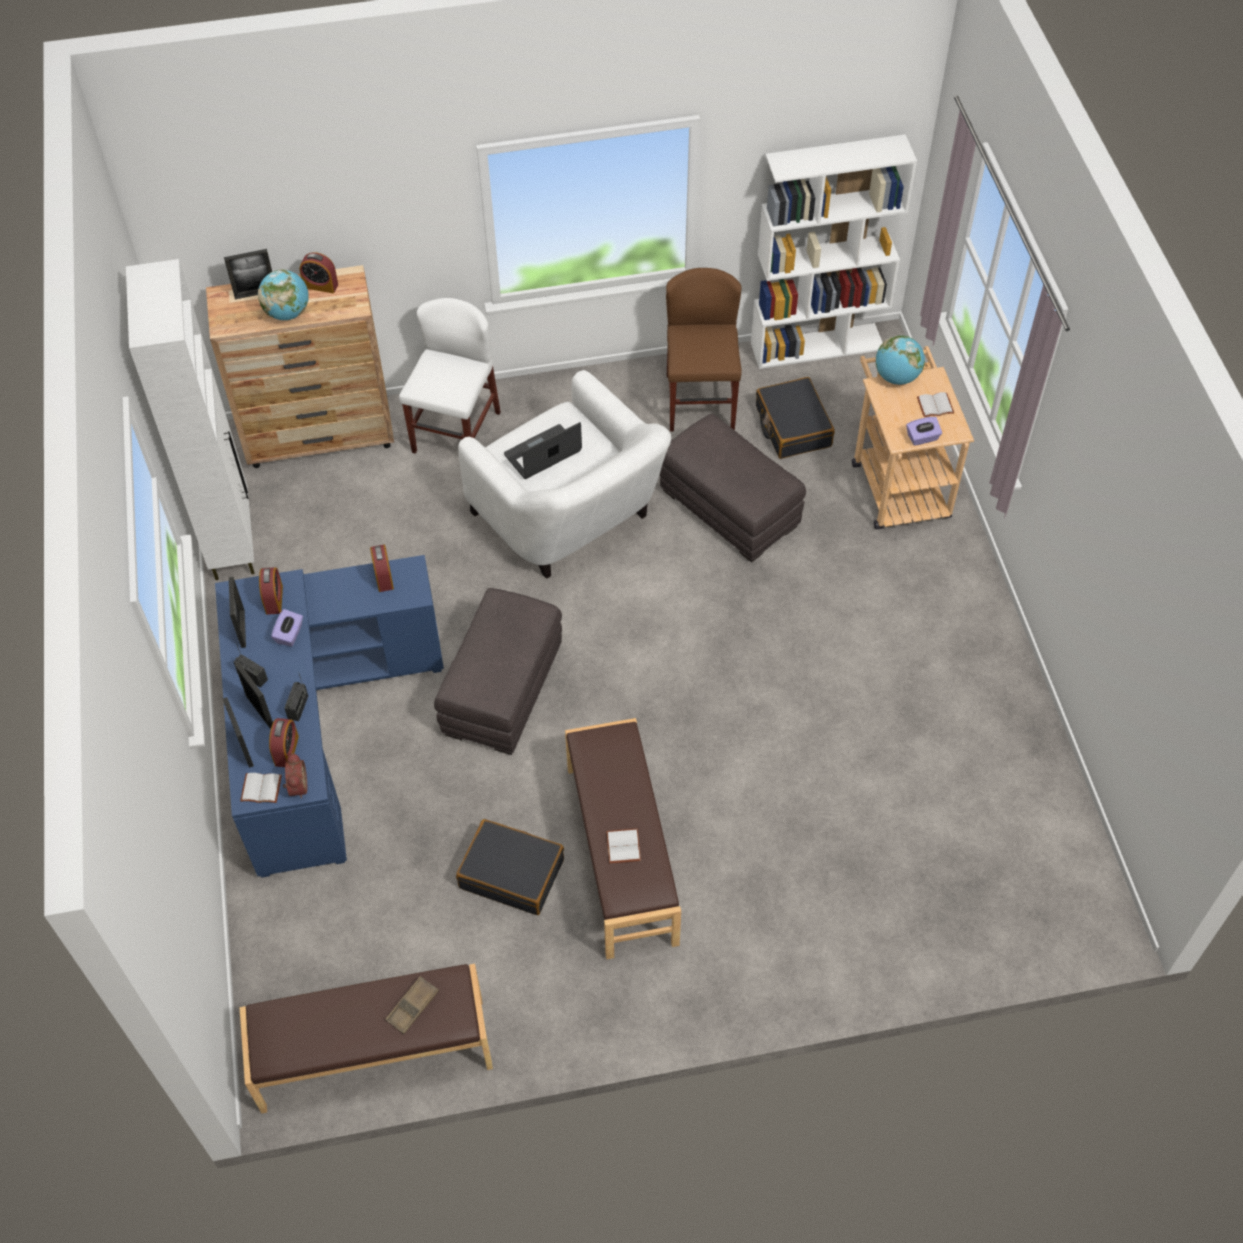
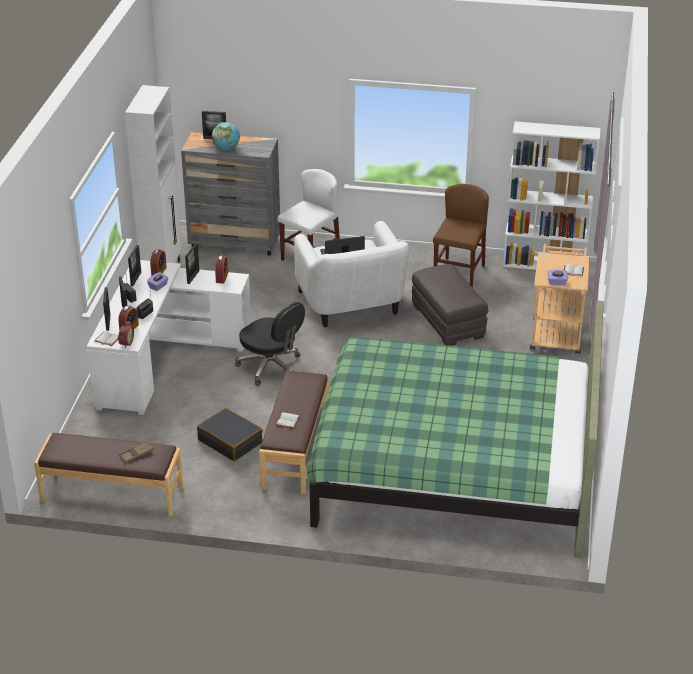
camera: 20 degrees right, 20 degrees down
(317, 728) = (161, 358): blue desk -> white desk
(320, 285) = (250, 142): alarm clock -> none
(321, 436) = (235, 243): brown dresser -> grey dresser
(334, 590) = (193, 277): none -> picture frame
(503, 691) = (271, 367): grey ottoman -> black office chair
(792, 426) = (507, 295): black suitcase -> none
(876, 810) = (455, 467): none -> green bed
(897, 377) = (558, 255): globe -> none

